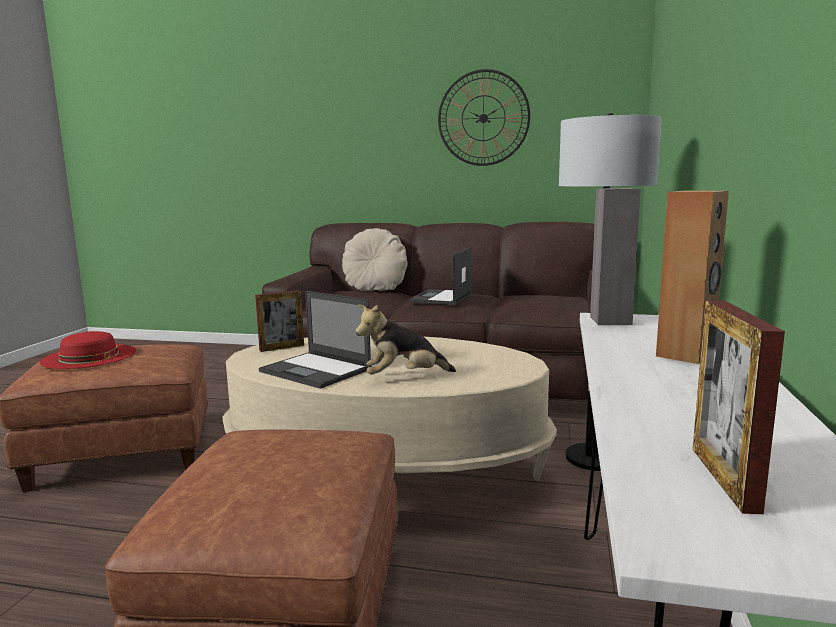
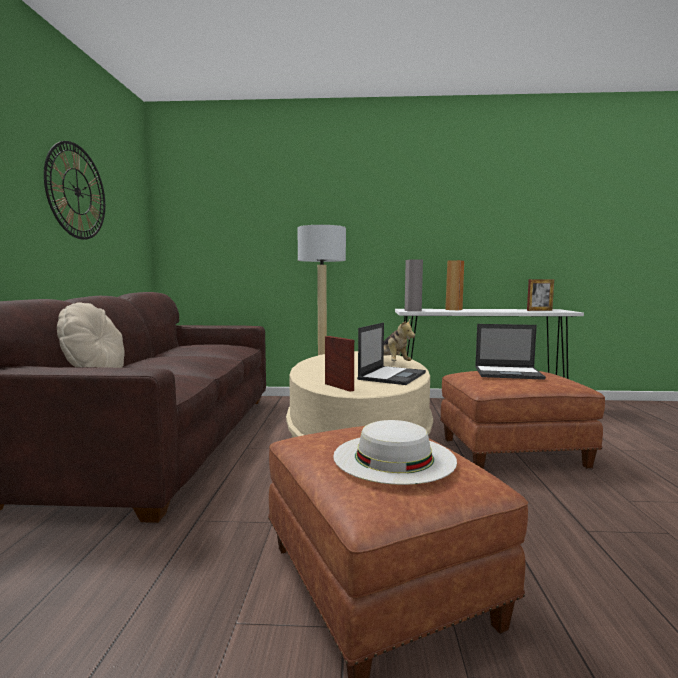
camera: 100 degrees left, 5 degrees down
(89, 356) = (394, 457): red hat -> white hat
(441, 298) = (180, 358): laptop -> laptop (509, 373)

